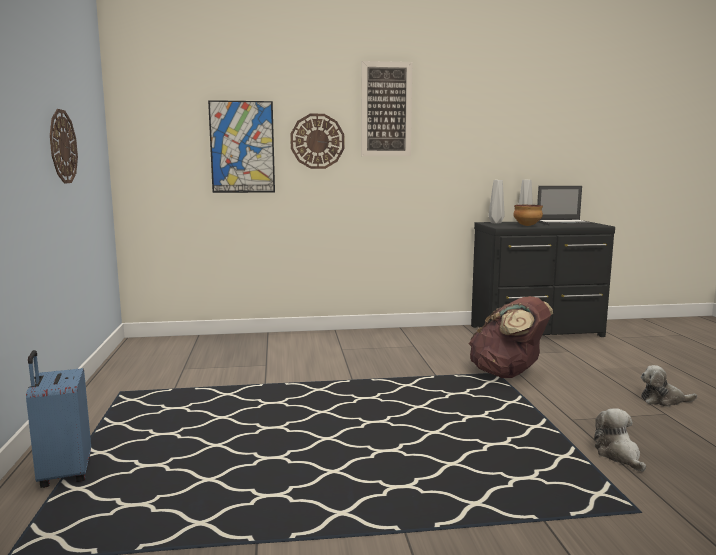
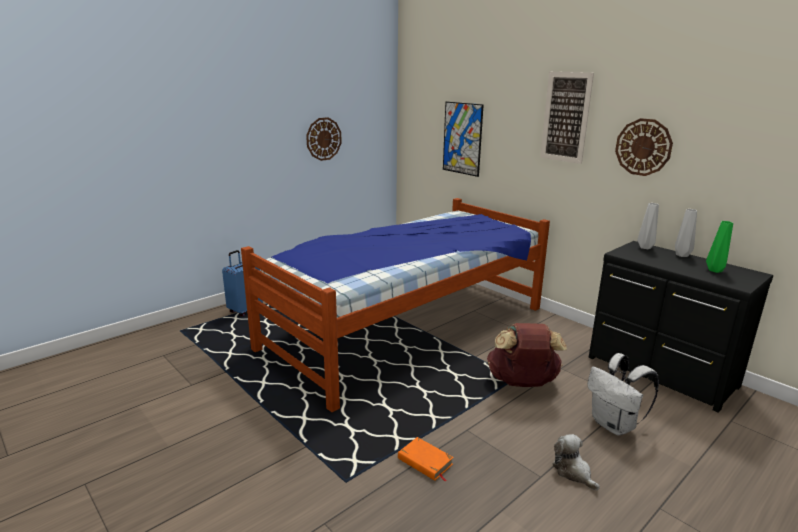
camera: 55 degrees right, 10 degrees up
(317, 141) = (510, 140): wall clock -> wall clock (643, 147)
(325, 385) = (406, 327): none -> bed
(527, 226) = (651, 260): bowl -> none
(565, 223) = (714, 270): laptop -> green vase
(602, 367) = (615, 425): none -> white backpack
(619, 455) = (425, 462): plush toy -> orange book

